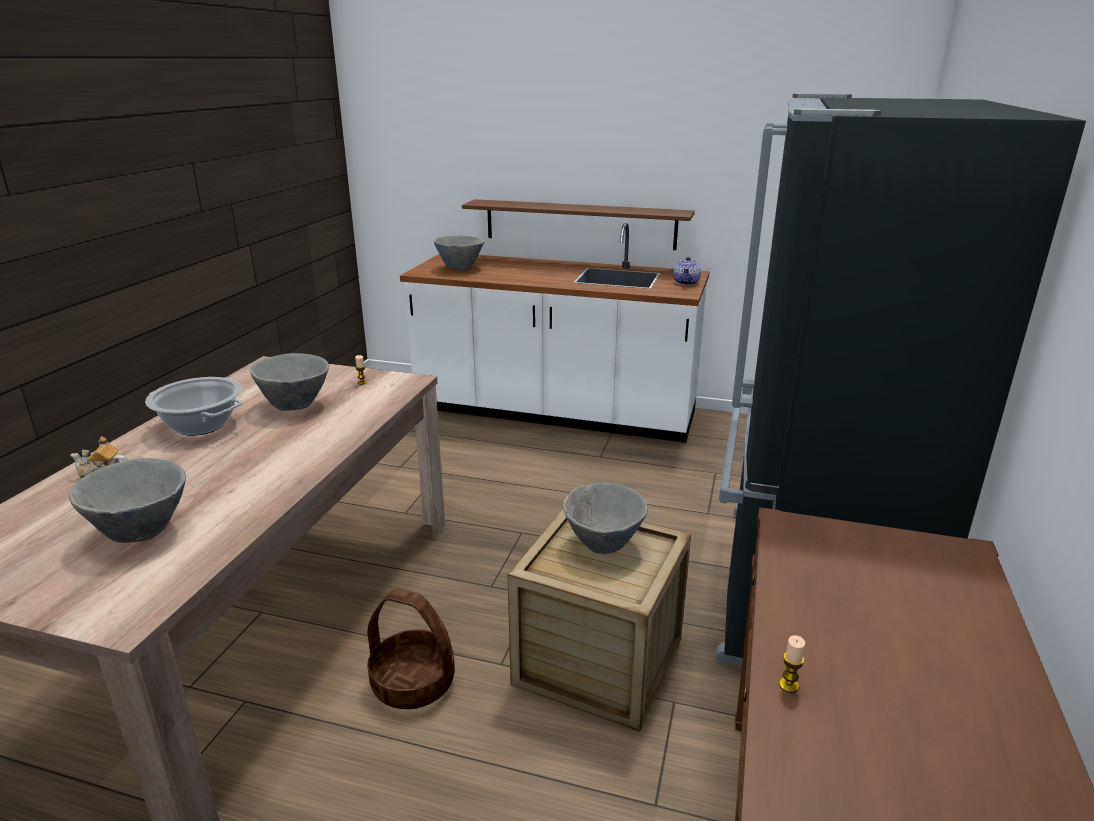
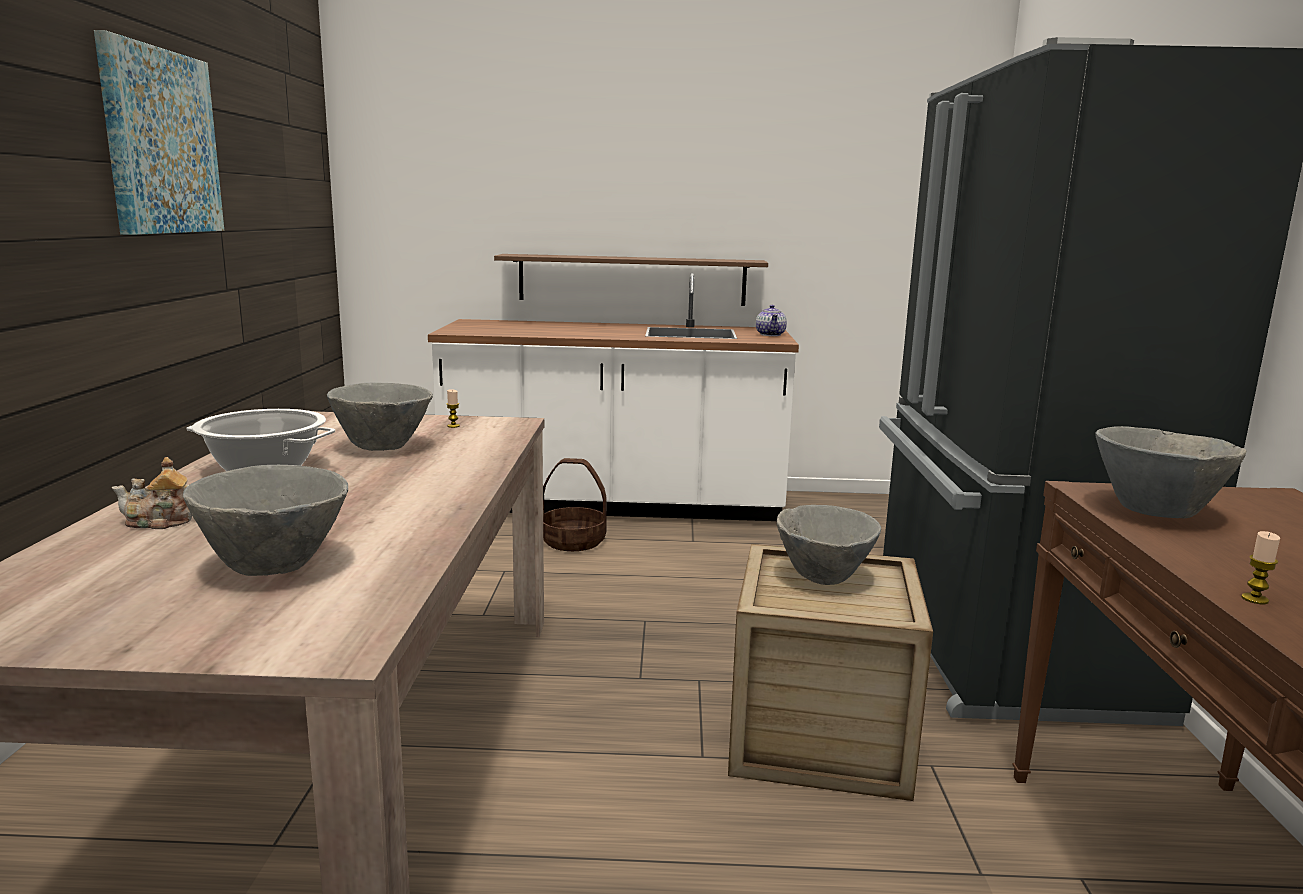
camera: 15 degrees left, 10 degrees down
(168, 149) = (161, 142): none -> picture
(412, 683) = (599, 793): basket -> basket (572, 541)
(460, 268) = (498, 328): grey bowl -> grey bowl (1155, 511)

